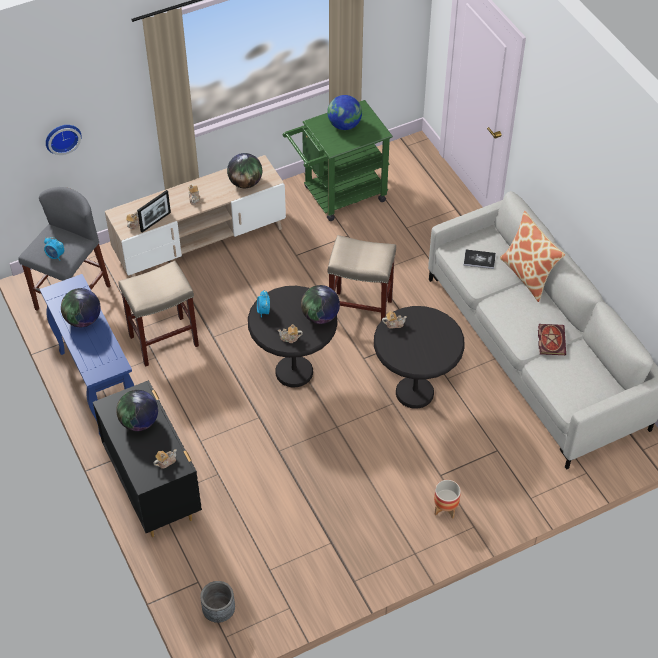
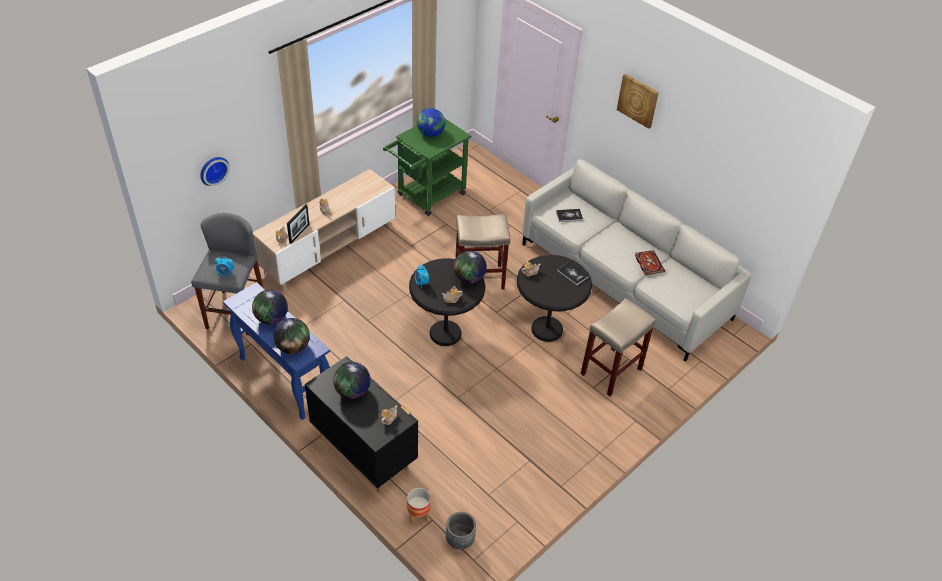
camera: 20 degrees left, 5 degrees down
(163, 341) = (327, 332): beige stool -> beige stool (611, 372)
(245, 183) = (362, 192): globe -> globe (293, 347)
(443, 336) = (572, 274): none -> book
(445, 509) = (608, 412): planter -> planter (418, 515)
(528, 275) = (610, 220): pillow -> none
(573, 139) = (638, 100): none -> picture

